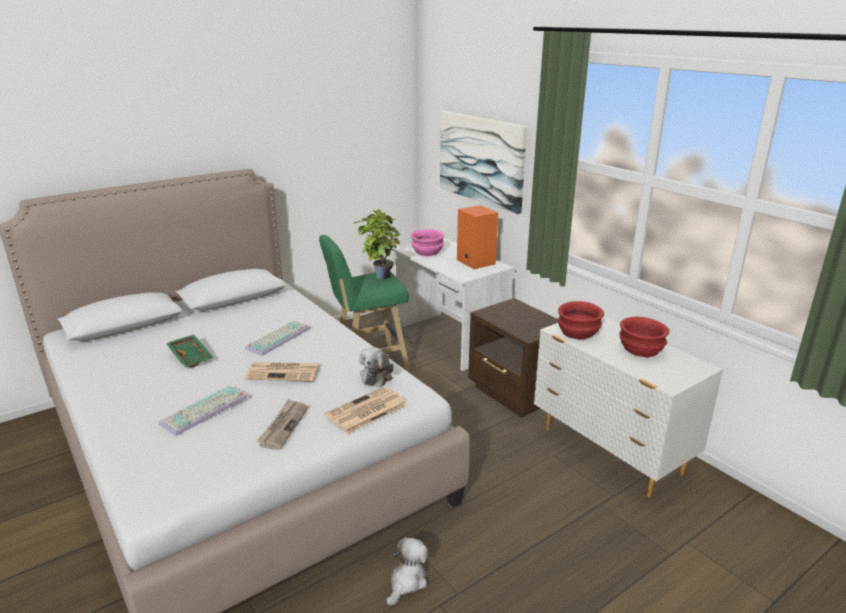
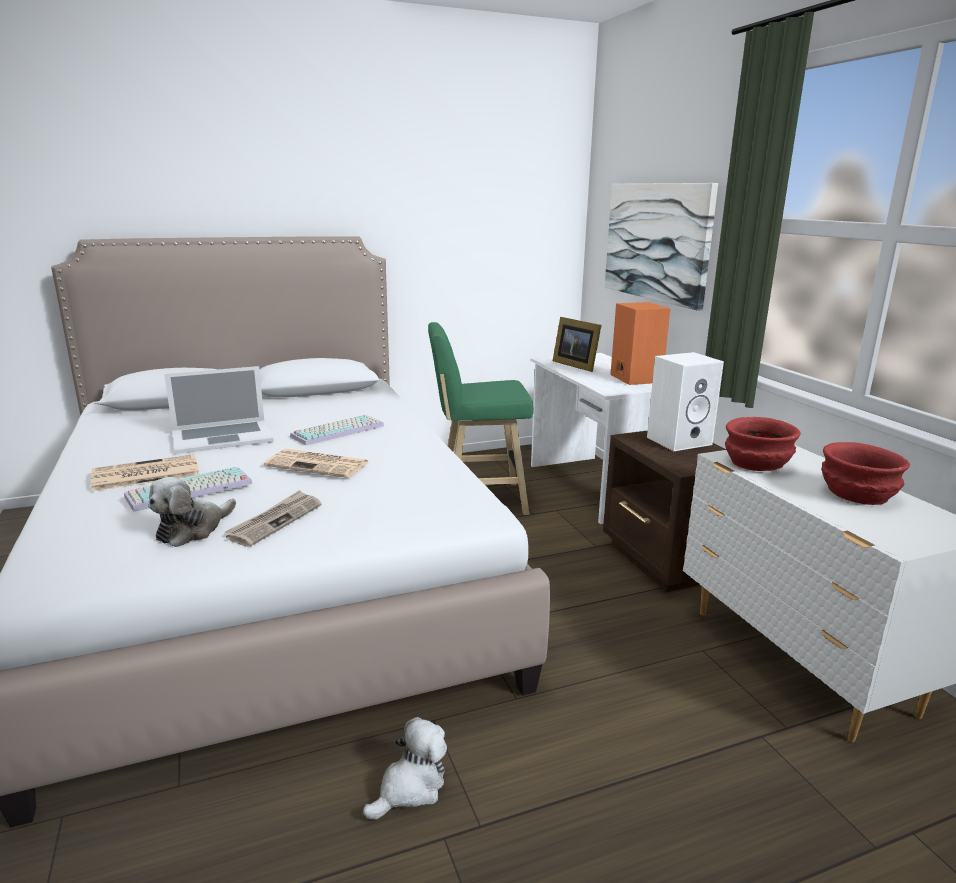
camera: 15 degrees right, 5 degrees down
(191, 356) = (222, 437): green tray -> laptop
(366, 411) = (396, 520): newspaper -> newspaper (144, 474)
(377, 375) = (438, 483): plush toy -> plush toy (192, 529)
(379, 275) = (502, 383): potted plant -> none
(427, 252) = (575, 365): pink bowl -> picture frame
(517, 311) = (679, 440): none -> white speaker

